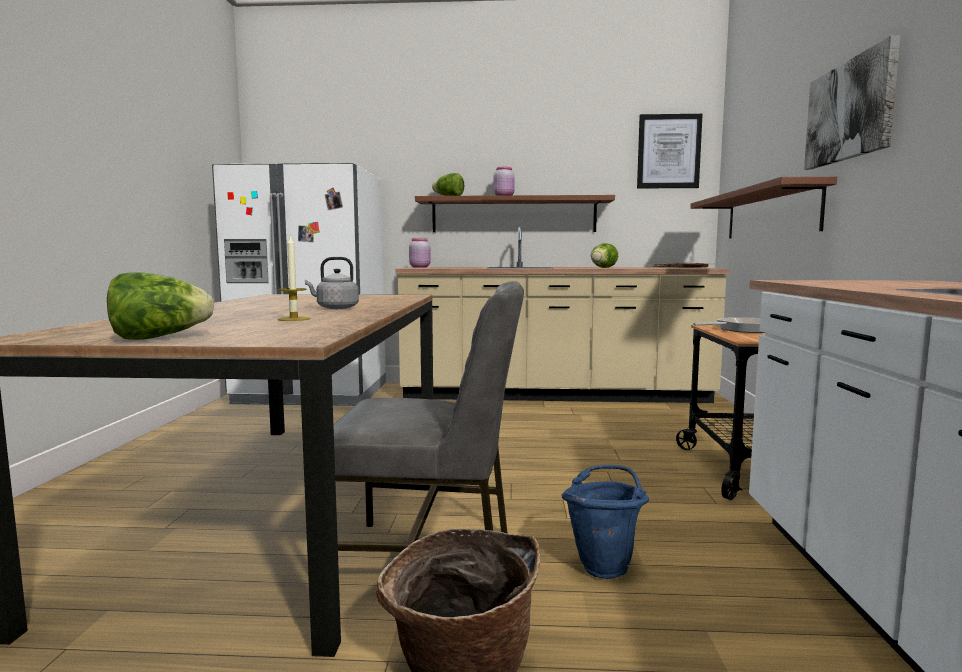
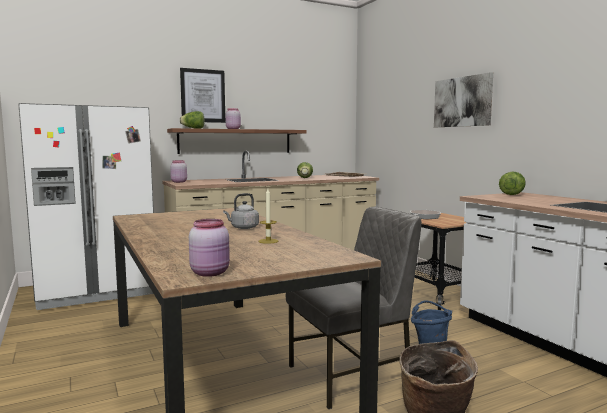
camera: 30 degrees left, 0 degrees up
(71, 336) = (211, 273): none -> pink jar
(159, 337) = (269, 266): lettuce -> lettuce (512, 194)
(668, 151) = (329, 101): picture -> picture (203, 96)
(769, 214) = (404, 147): brown shelf -> none

